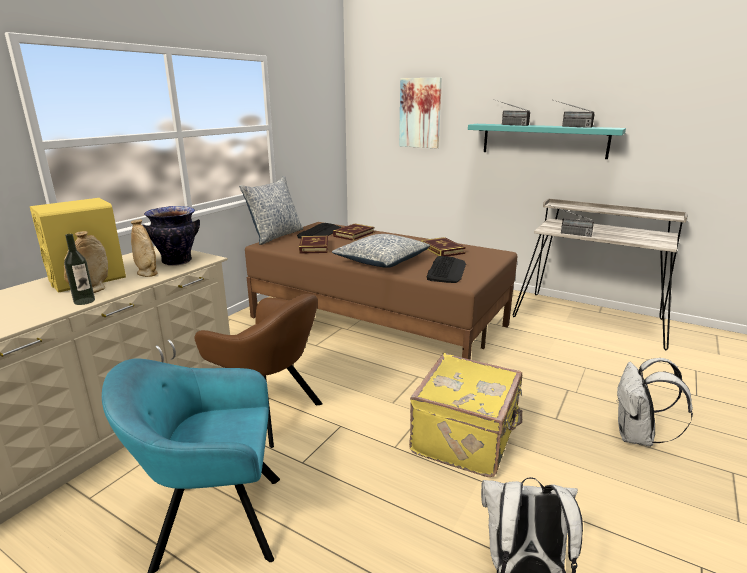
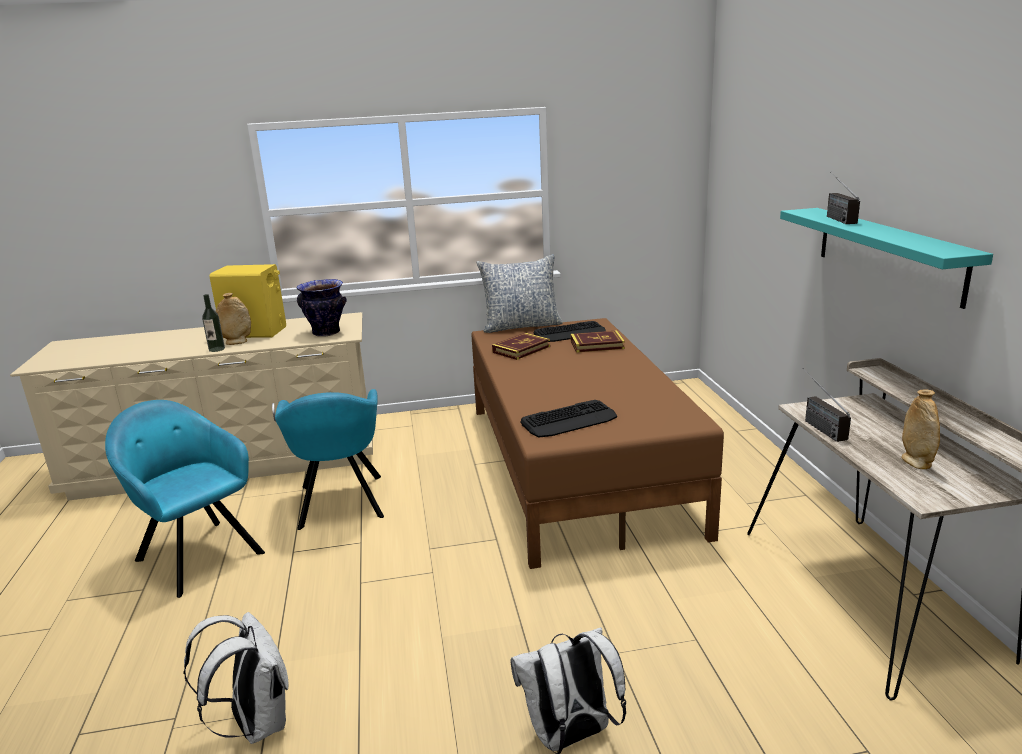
camera: 50 degrees right, 0 degrees up
(147, 274) = (288, 338): beige vase -> beige vase (916, 462)
(270, 413) = (341, 504): brown armchair -> turquoise armchair
(382, 261) = (539, 386): pillow -> none
(420, 113) = (767, 181): picture -> none
(442, 250) = (637, 394): book -> none
(466, 438) = (418, 615): yellow suitcase -> none
(569, 126) = (902, 236): radio -> none

